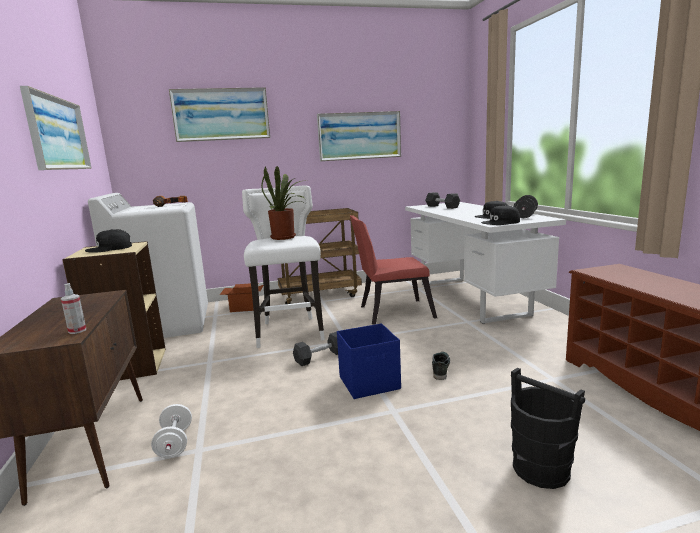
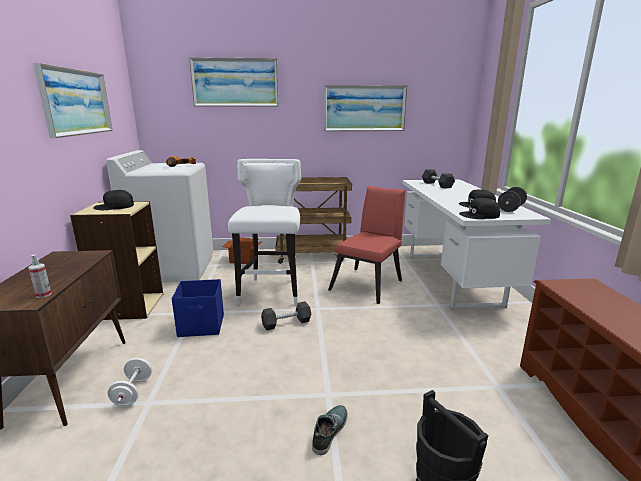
camera: 10 degrees right, 5 degrees up
(286, 237) = (271, 208): potted plant -> none
(370, 383) = (319, 359): blue storage box -> blue storage box (202, 326)
(391, 312) = (369, 283): red chair -> red chair turned 120 degrees clockwise
(440, 368) = (391, 354): shoe -> shoe (329, 431)

